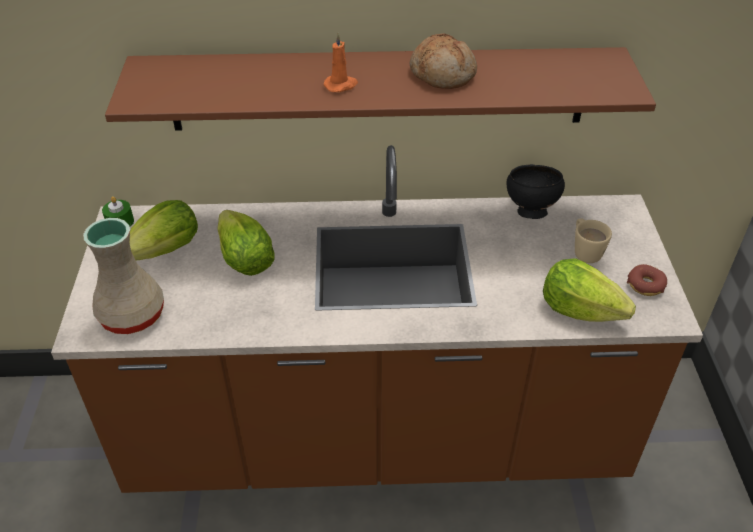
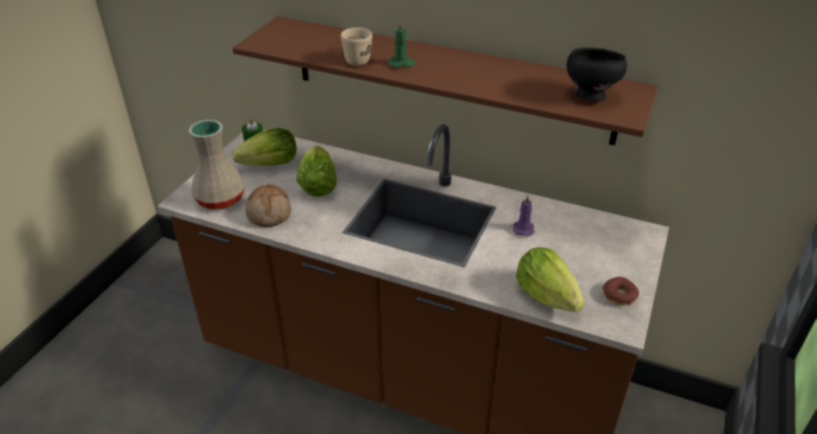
camera: 25 degrees right, 5 degrees down
(341, 85) = (402, 63): orange candle -> green candle
(443, 74) = (485, 72): bread -> bread (270, 213)
(507, 241) = (523, 228): none -> purple candle
(529, 212) = (558, 213): black bowl -> black bowl (589, 96)
(584, 251) = (584, 255): beige mug -> beige mug (359, 59)

